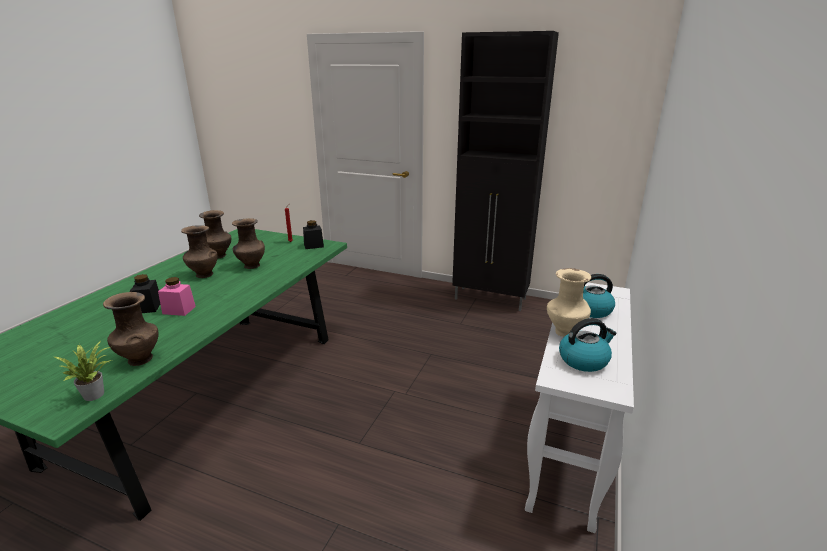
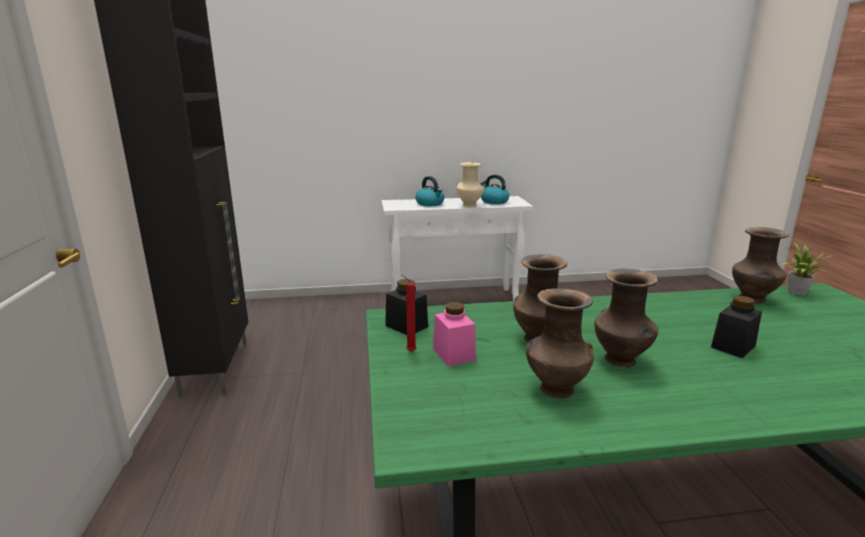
camera: 120 degrees left, 5 degrees down
(179, 310) = (692, 325): pink jar -> pink jar (454, 354)

